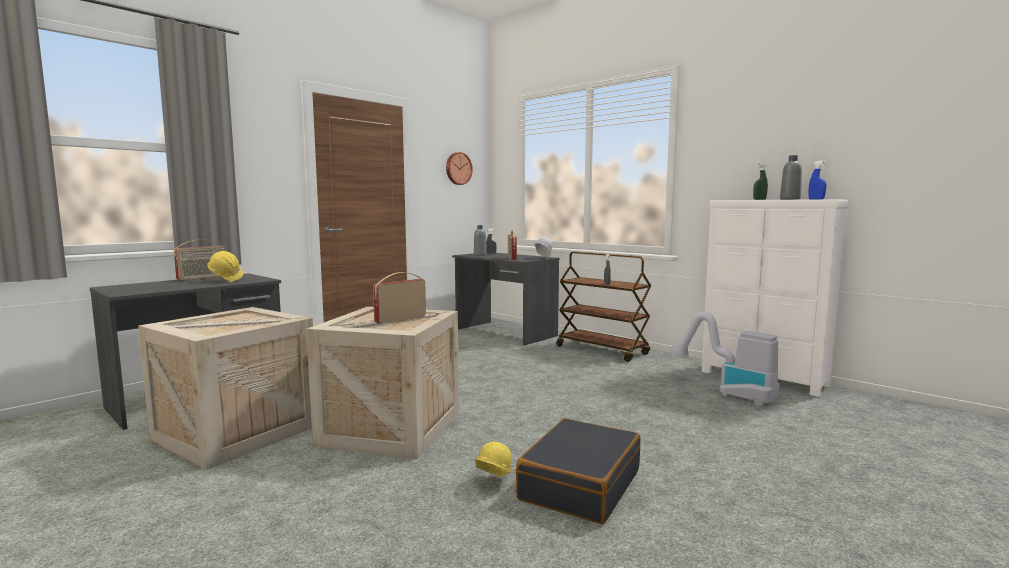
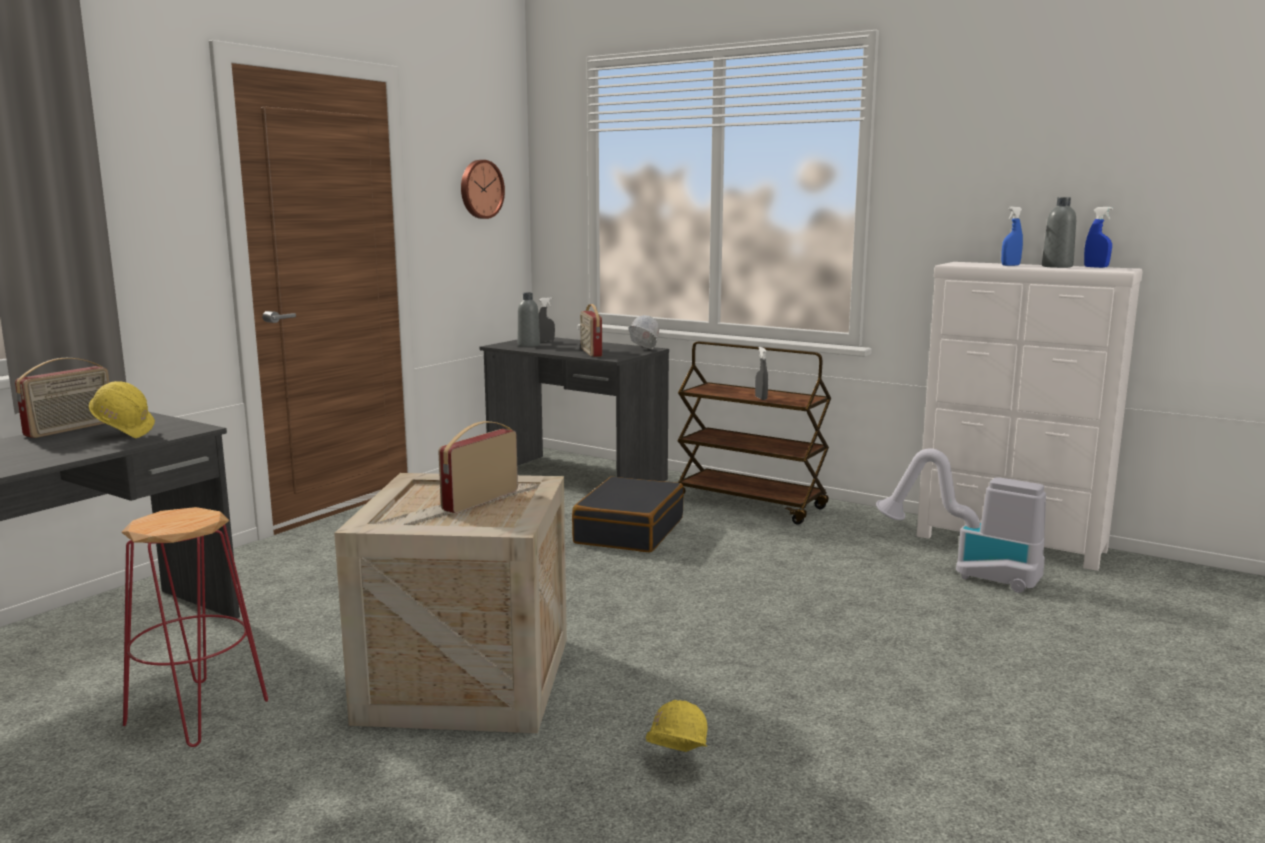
camera: 10 degrees left, 5 degrees up
(235, 433) = (196, 713): crate -> red stool
(579, 484) = (807, 753): black suitcase -> black suitcase (628, 531)
(759, 199) = (1010, 265): green spray bottle -> blue spray bottle

